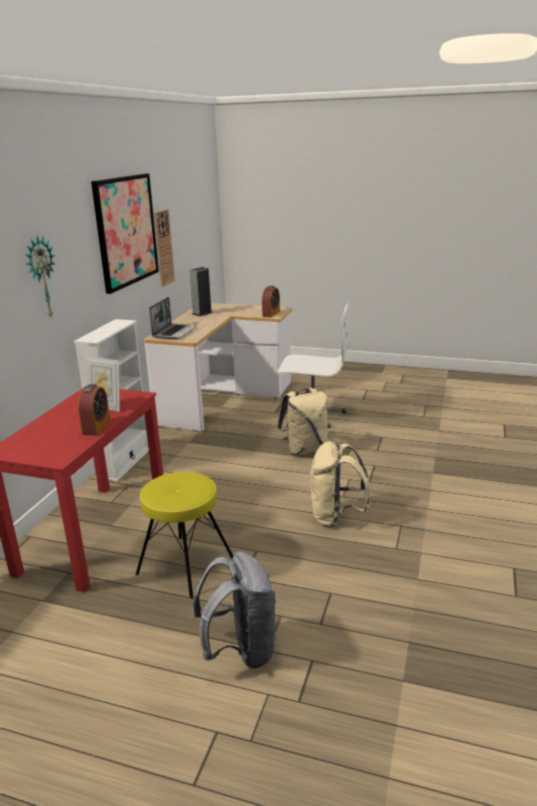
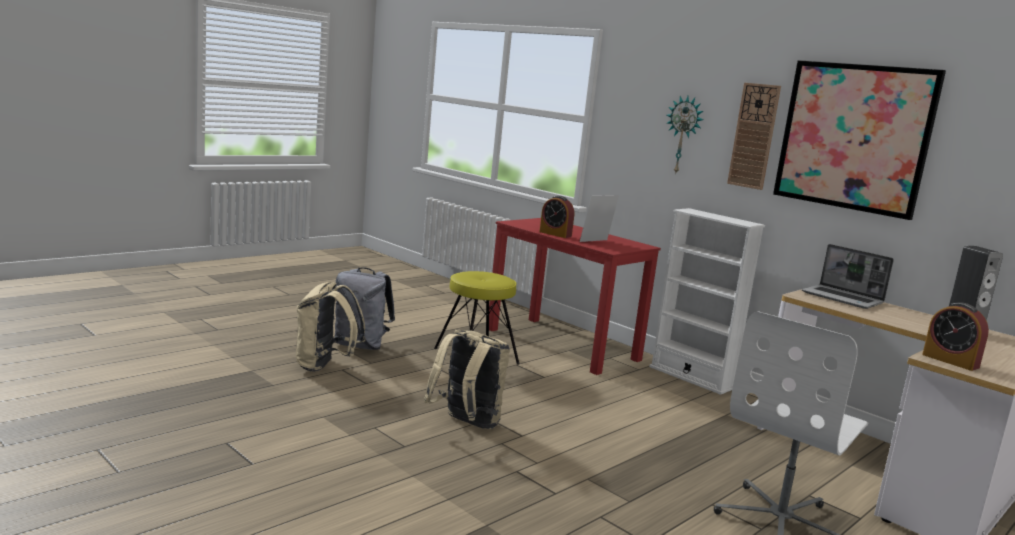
camera: 115 degrees right, 10 degrees down
(163, 248) = (960, 196): wall clock -> wall clock (754, 136)
(304, 449) = (649, 468): beige backpack -> beige backpack (325, 366)

